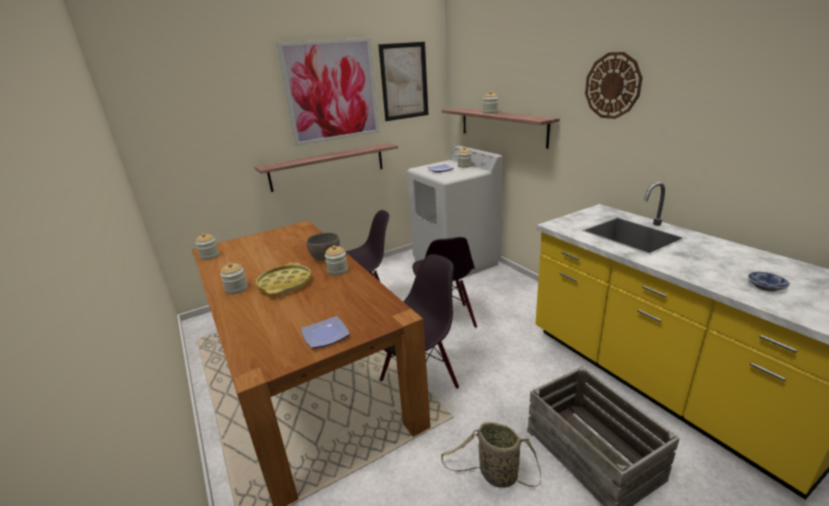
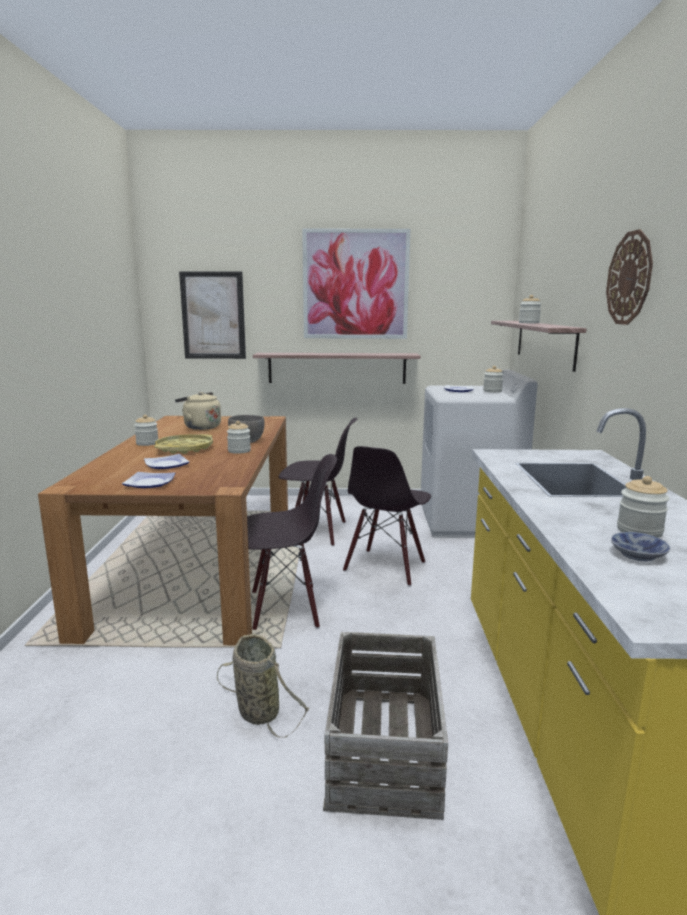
camera: 30 degrees right, 10 degrees down
(210, 256) = (168, 422): jar -> jar (639, 531)
(253, 253) = (200, 427): none -> beige kettle
(302, 309) = (166, 465): none -> plate
(404, 81) = (450, 282): picture -> picture (213, 315)

